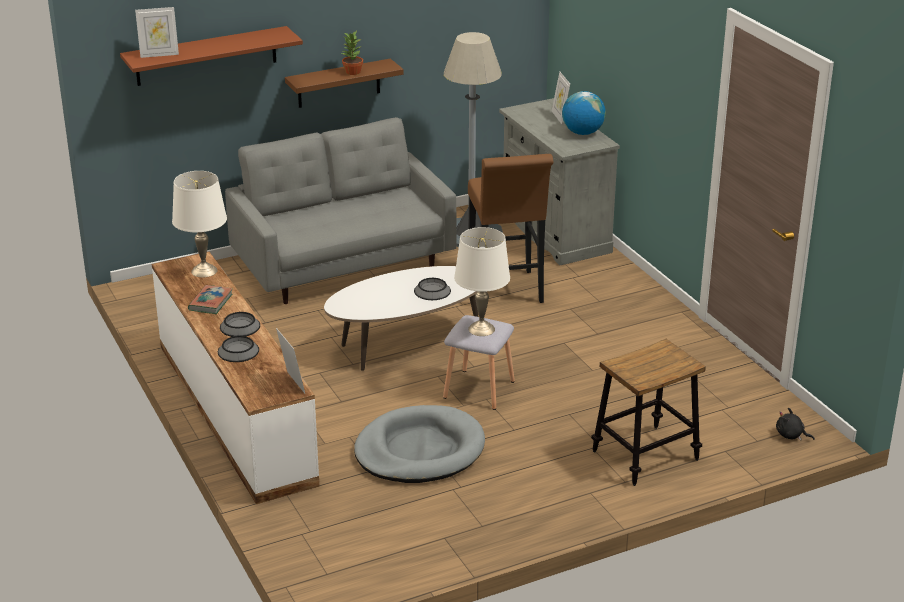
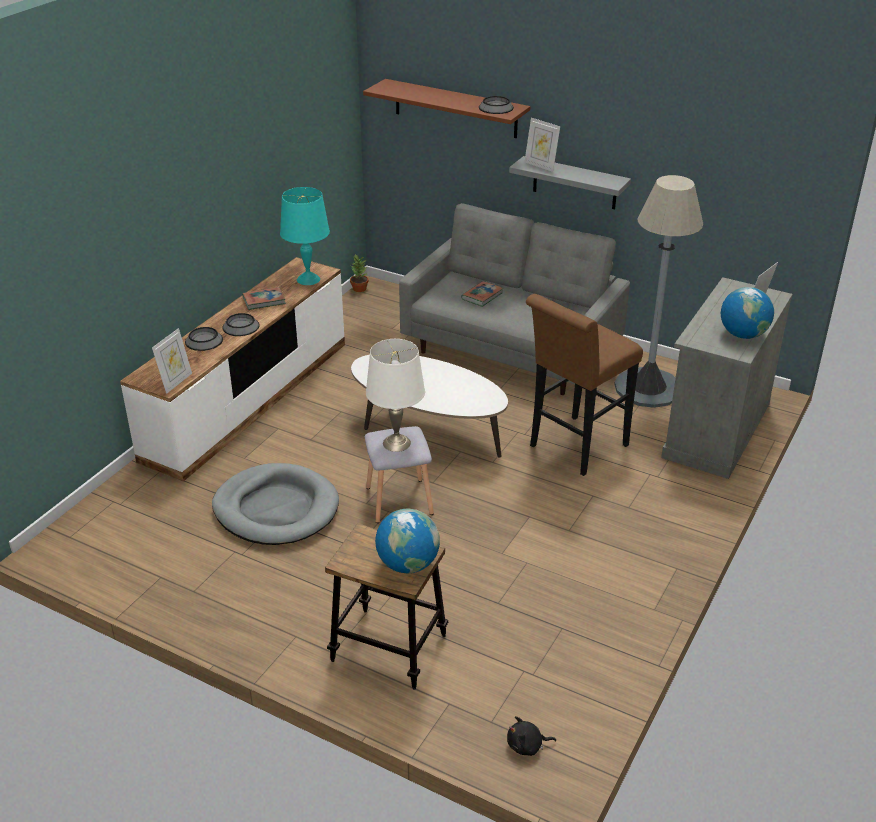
camera: 55 degrees right, 5 degrees up
(159, 54) = (400, 89): picture frame -> picture frame (540, 165)
(204, 271) = (308, 279): white table lamp -> turquoise table lamp
(321, 219) = (482, 296): none -> book
(338, 83) = (574, 183): brown shelf -> grey shelf
(352, 72) = (575, 174): potted plant -> potted plant (359, 289)
(432, 291) = (444, 395): bowl -> bowl (496, 107)
(669, 358) = (408, 564): none -> globe
(791, 435) = (527, 746): black plush toy -> black plush toy turned 90 degrees counterclockwise

